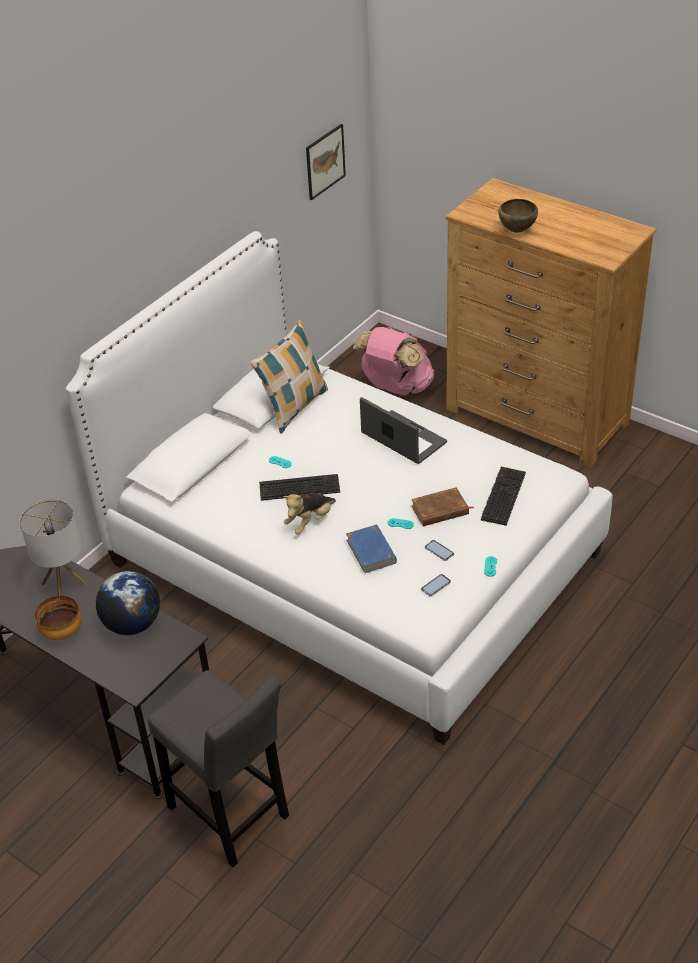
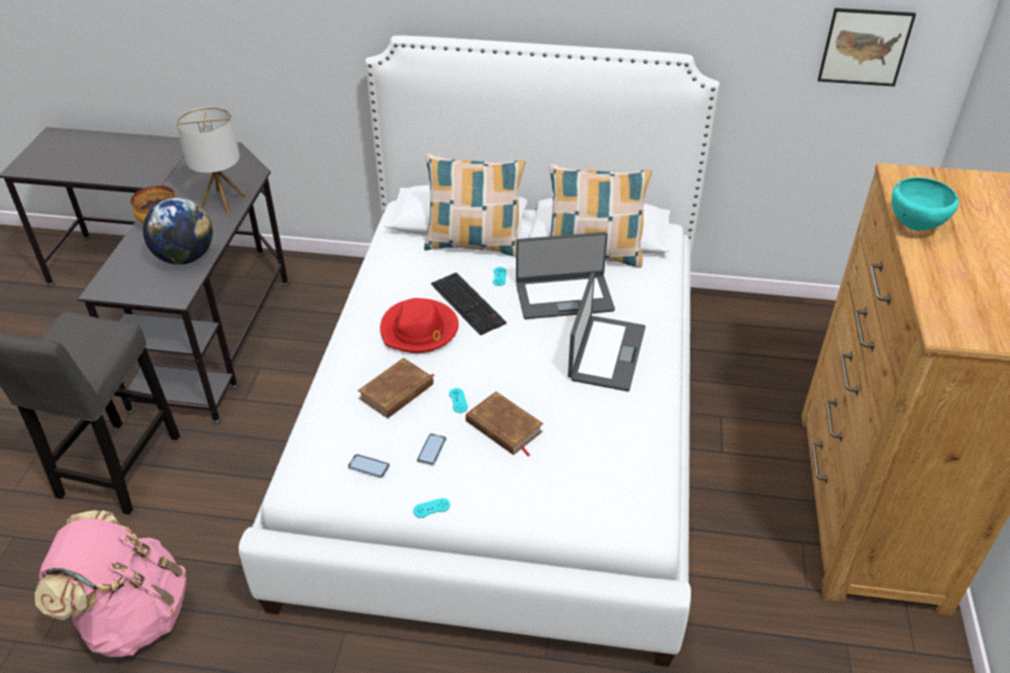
camera: 60 degrees right, 0 degrees up
(229, 463) = (474, 244): none -> pillow
(310, 522) = (419, 330): plush toy -> red hat
(329, 437) = (564, 296): none -> laptop
(371, 551) = (397, 392): blue book -> brown book
(396, 388) = (795, 360): pink backpack -> pink backpack (132, 615)
(502, 495) = (568, 476): keyboard -> none
(516, 230) = (913, 227): brown bowl -> turquoise bowl

